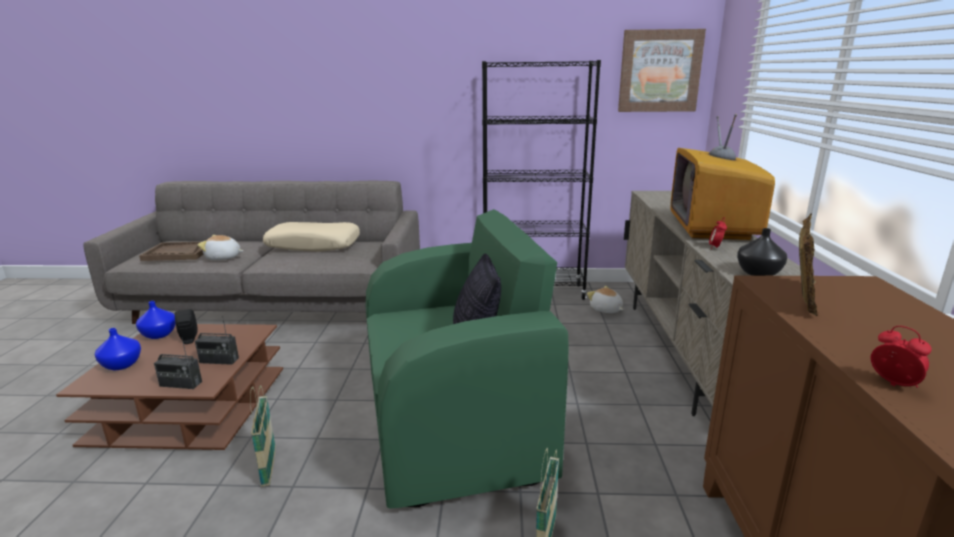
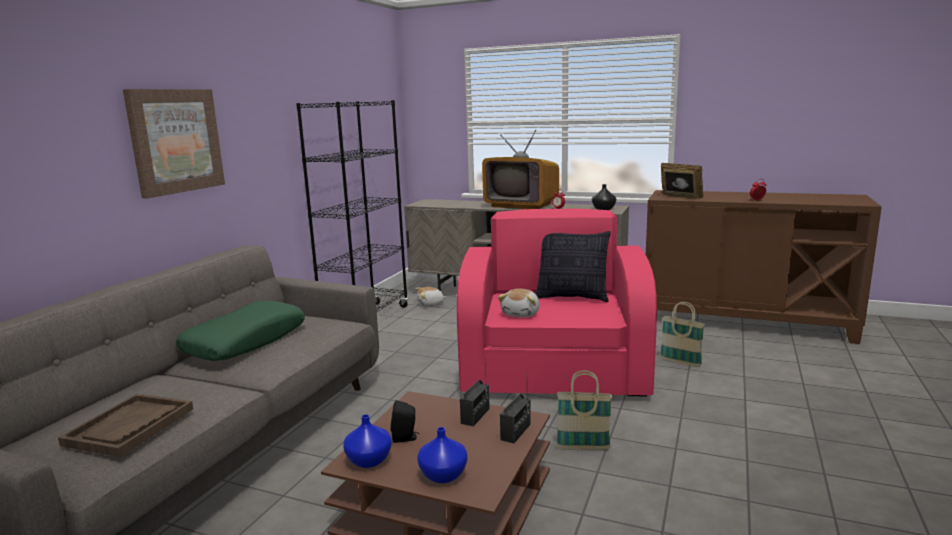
camera: 70 degrees left, 5 degrees down
(223, 258) = (203, 395): plush toy -> plush toy (521, 314)
(314, 245) = (245, 342): beige pillow -> green pillow
(454, 422) = (555, 372): green armchair -> pink armchair
(659, 71) = (382, 109): picture -> picture (175, 141)

